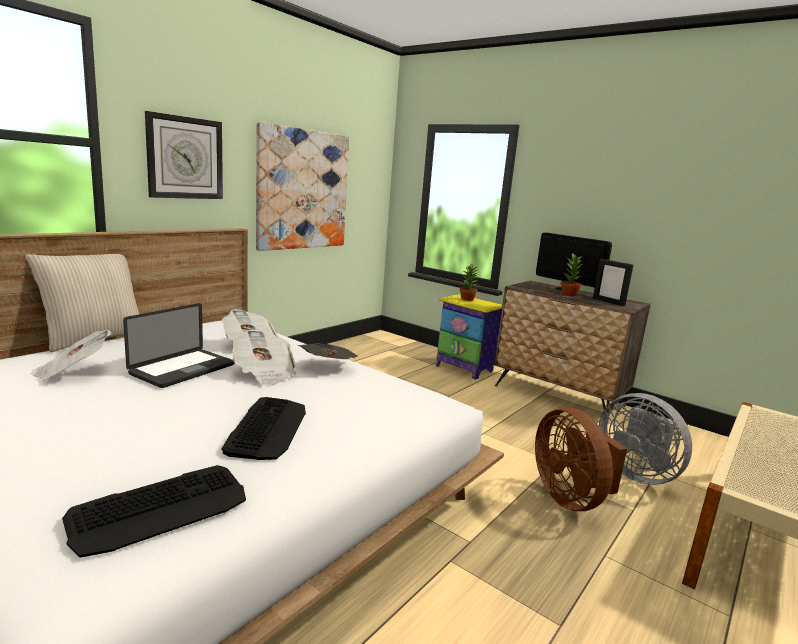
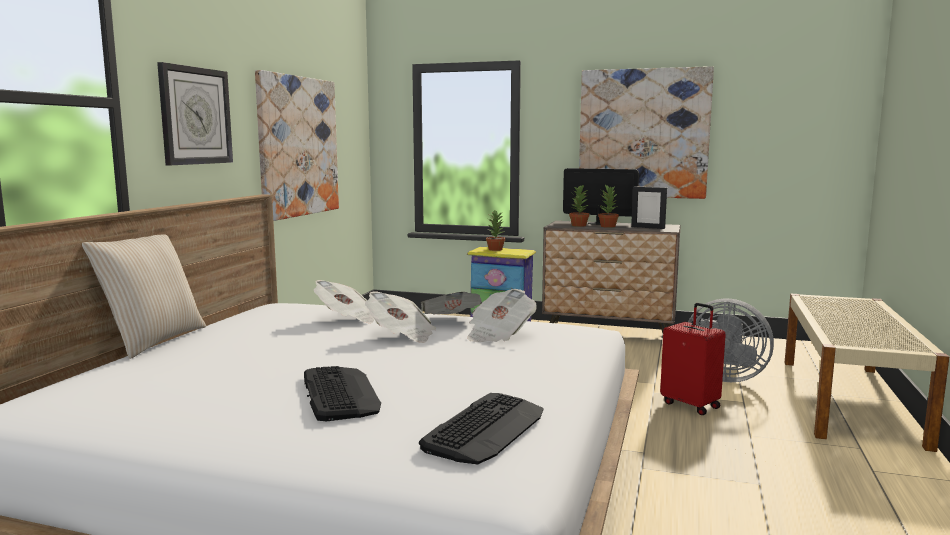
camera: 20 degrees left, 5 degrees down
(72, 372) = (200, 367): newspaper -> newspaper (498, 335)
(183, 369) = (314, 345): laptop -> none
(268, 428) = (477, 368): keyboard -> keyboard (339, 393)
(541, 289) = (578, 225): none -> potted plant
(571, 498) = (691, 405): brown fan -> red suitcase
(626, 206) = (643, 133): none -> picture

